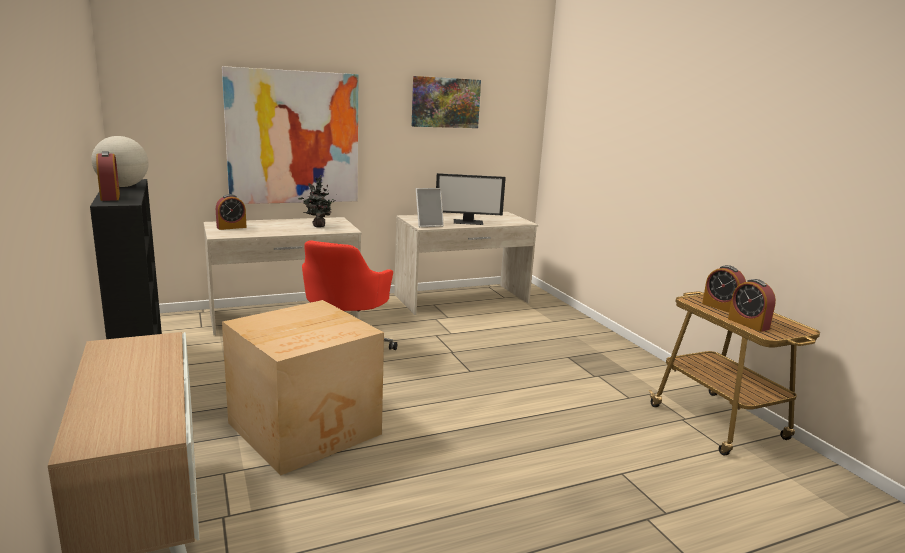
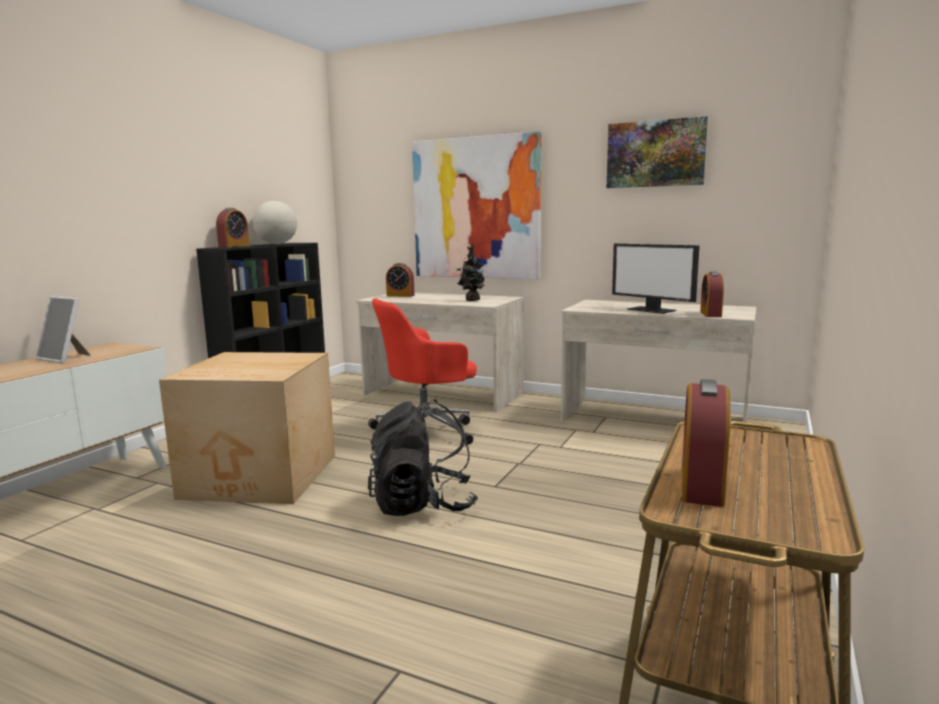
camera: 50 degrees right, 5 degrees down
(428, 225) = (588, 308): picture frame -> picture frame (65, 358)
(459, 398) = (422, 505): none -> black backpack
(721, 307) = (736, 452): alarm clock -> alarm clock (710, 314)

